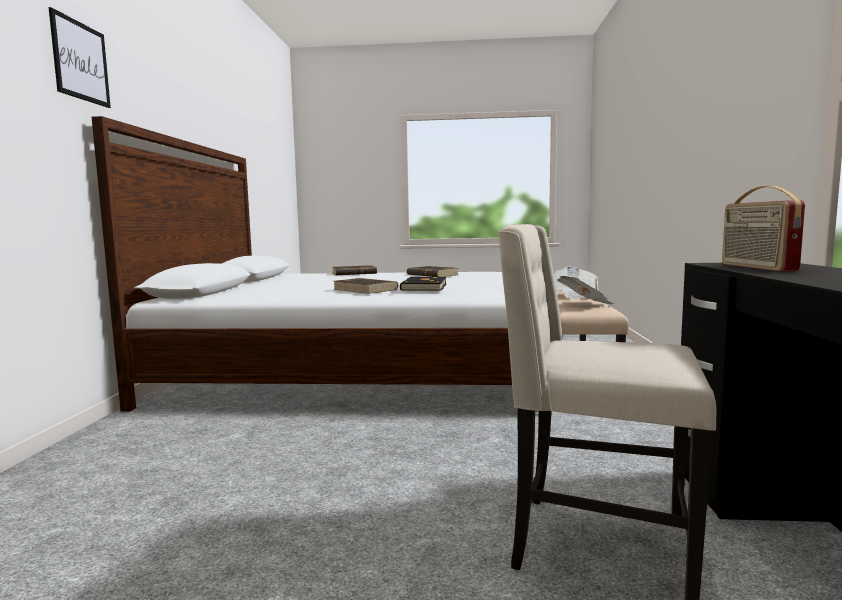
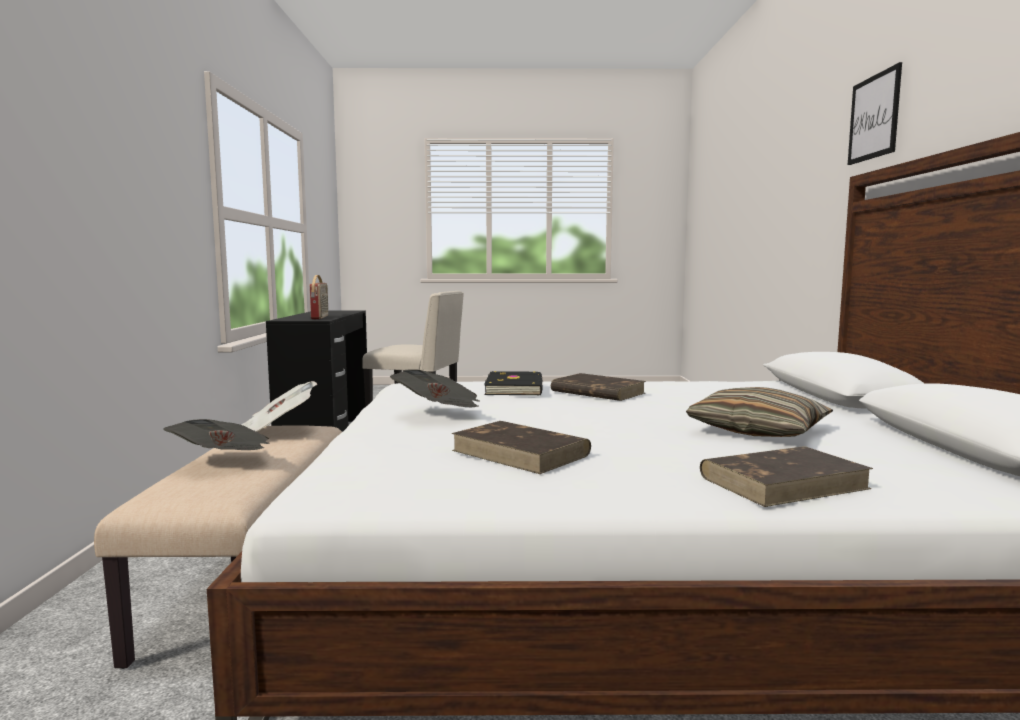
camera: 175 degrees right, 0 degrees up
(319, 280) = (758, 431): none -> pillow
(470, 281) = (440, 415): none -> newspaper

